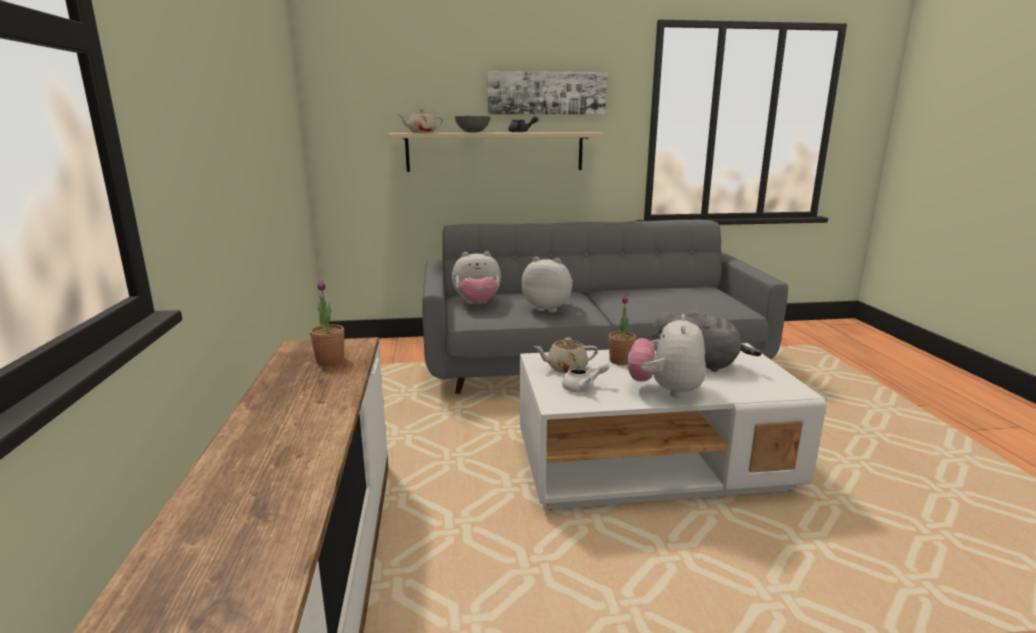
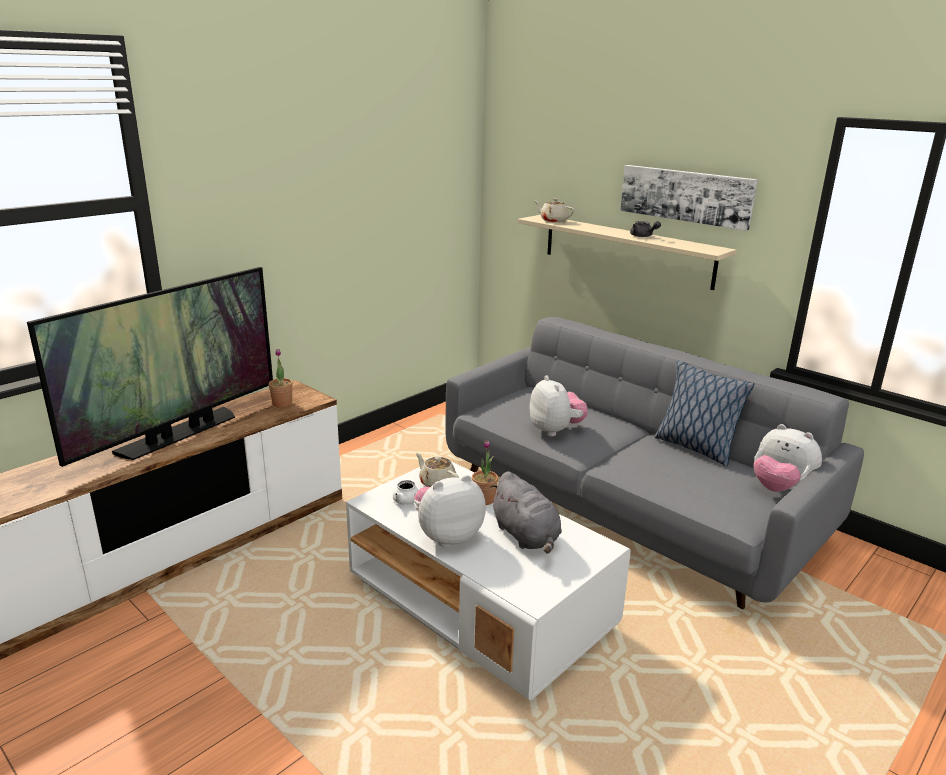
camera: 50 degrees right, 5 degrees up
(281, 434) = (179, 434): none -> television
(472, 132) = (597, 228): grey bowl -> none
(477, 304) = (516, 402): plush toy -> plush toy (779, 488)
(635, 288) = (695, 448): none -> pillow

